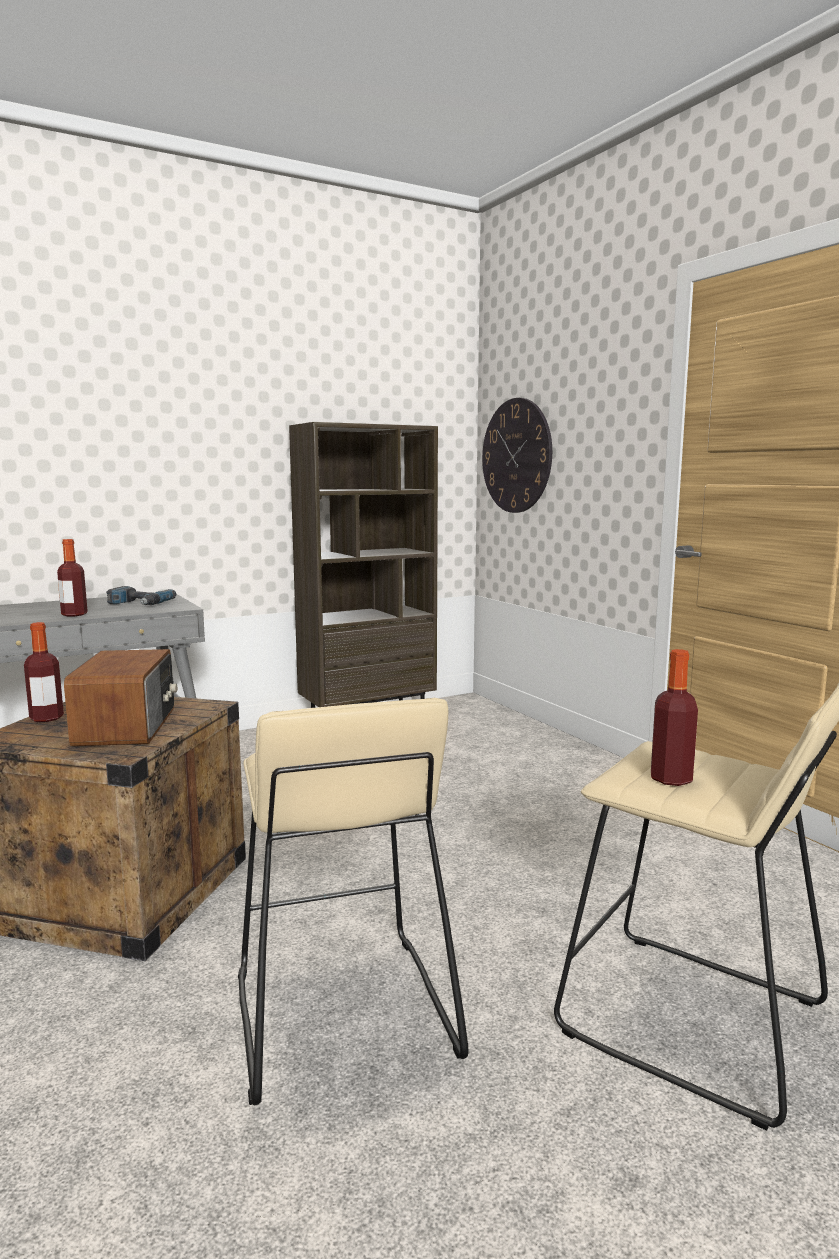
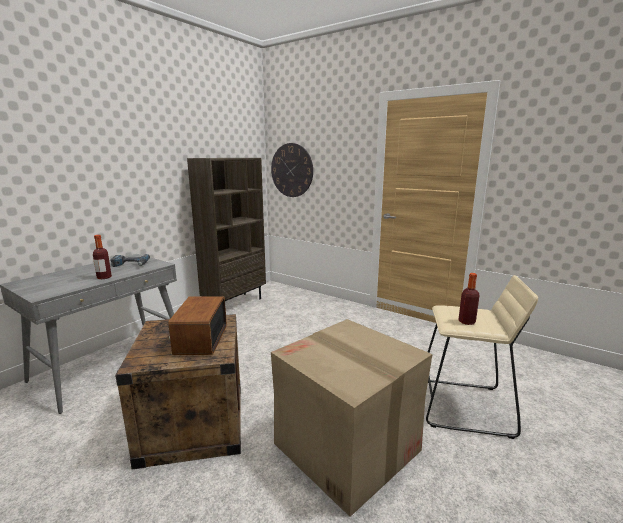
camera: 25 degrees left, 5 degrees up
(46, 718) = (145, 344): bottle -> none
(128, 726) = (200, 340): radio -> radio turned 150 degrees counterclockwise
(340, 1013) = (347, 447): beige stool -> cardboard box

